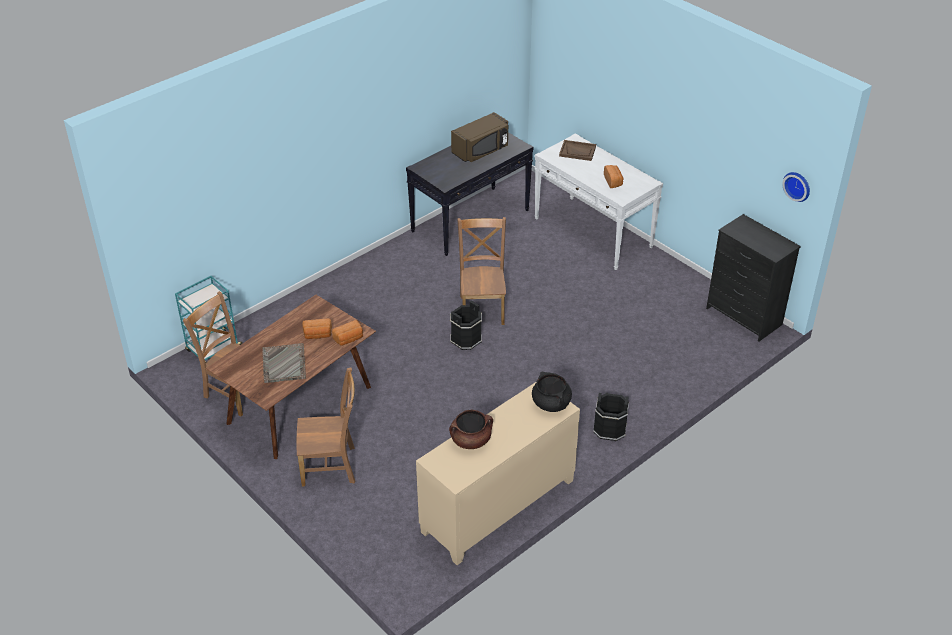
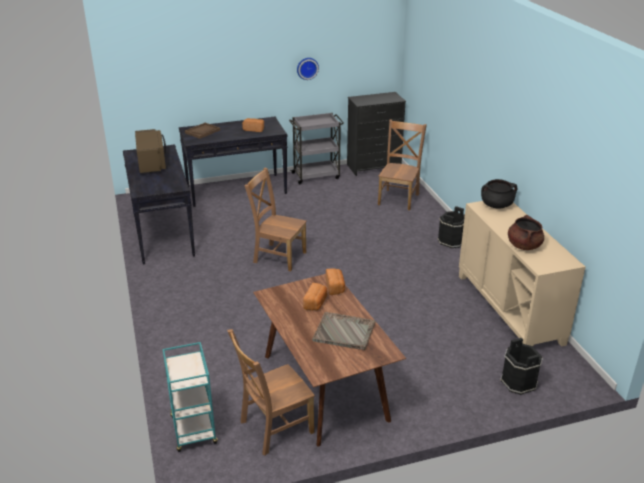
camera: 65 degrees left, 10 degrees down
(331, 466) = (420, 386): brown chair -> brown chair (399, 198)
(465, 339) = (308, 274): black bucket -> black bucket (518, 382)
(593, 233) = (236, 190): white console table -> black console table
(678, 278) = (316, 175): none -> grey cart
(798, 185) = (385, 49): wall clock -> wall clock (307, 68)

